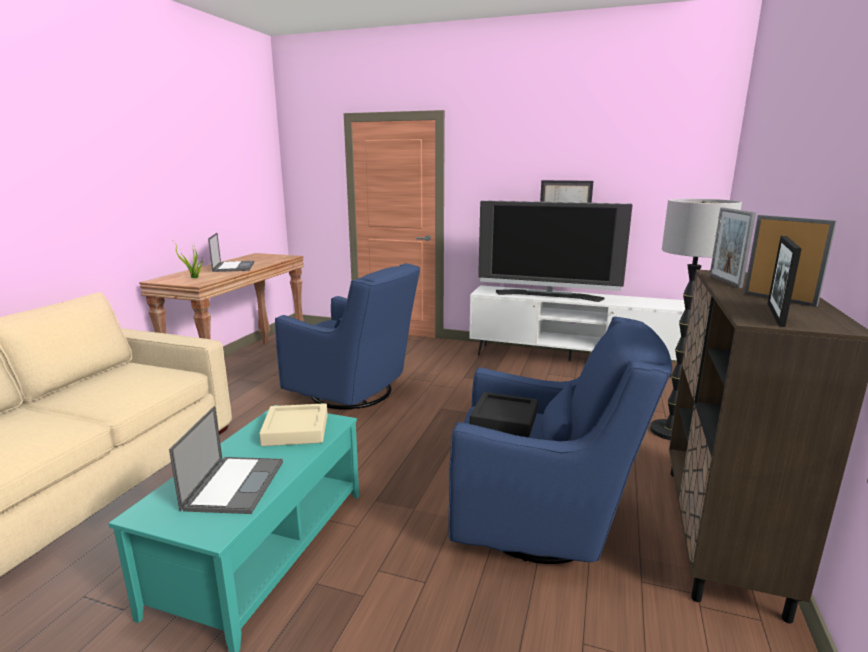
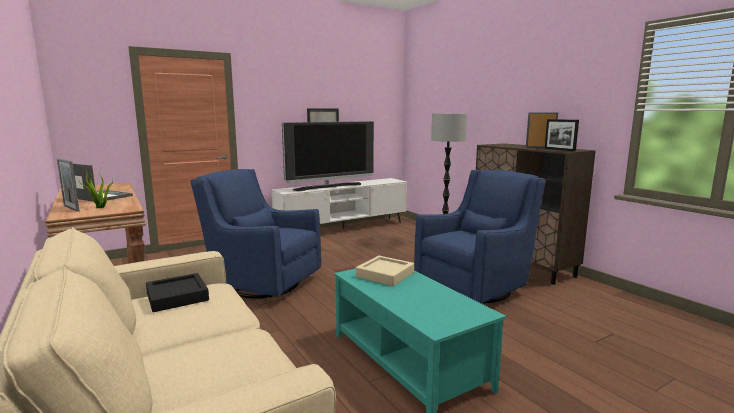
camera: 50 degrees left, 5 degrees down
(234, 484) = (433, 300): laptop -> none
(354, 393) = (261, 283): blue armchair -> blue armchair turned 135 degrees counterclockwise
(504, 420) = (456, 235): black tray -> black tray (177, 297)
(725, 281) = (504, 146): picture frame -> picture frame (71, 208)

